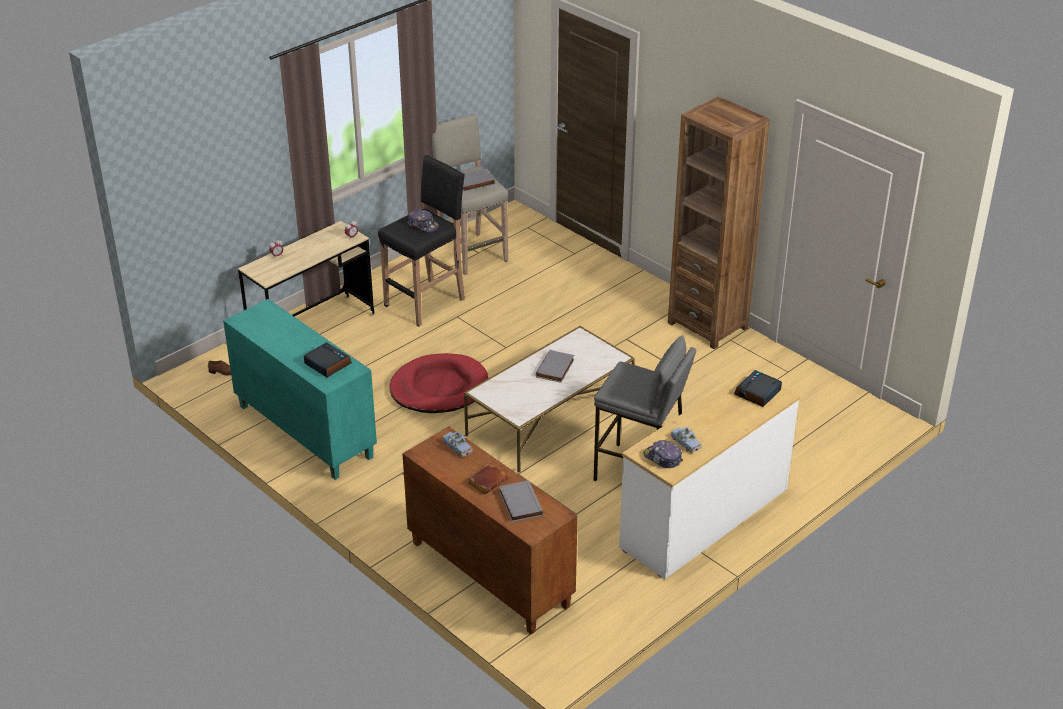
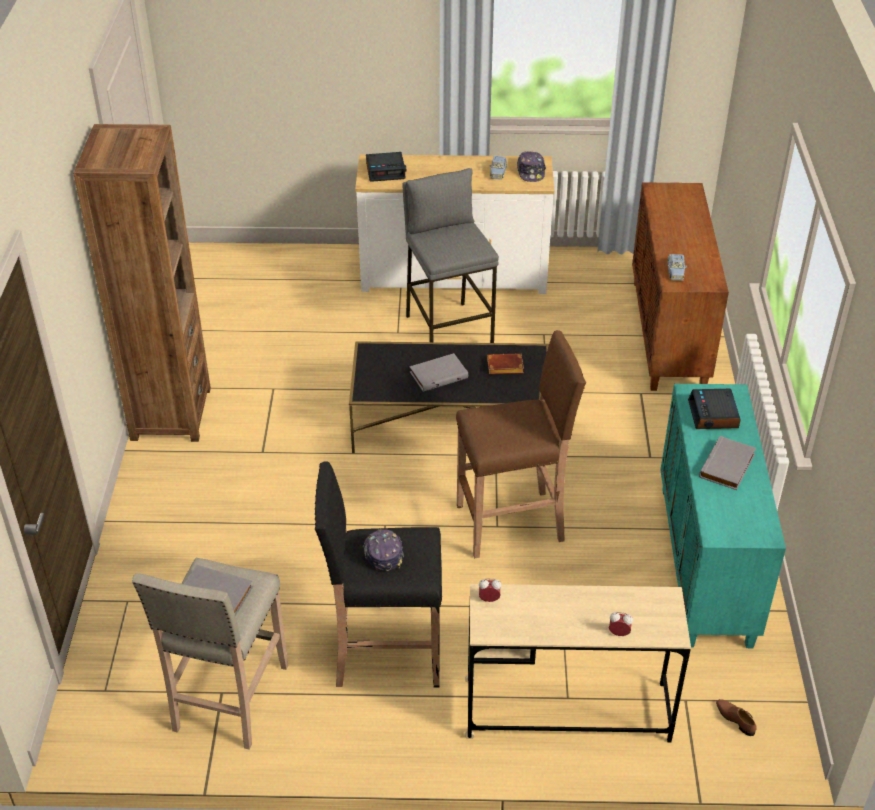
camera: 135 degrees left, 5 degrees up
(439, 388) = (512, 523): red dog bed -> brown stool
(487, 480) = (680, 235): brown book -> brown book (504, 367)
(519, 503) = (676, 209): grey book -> grey book (728, 466)
(550, 417) = (450, 422): white coffee table -> black coffee table

